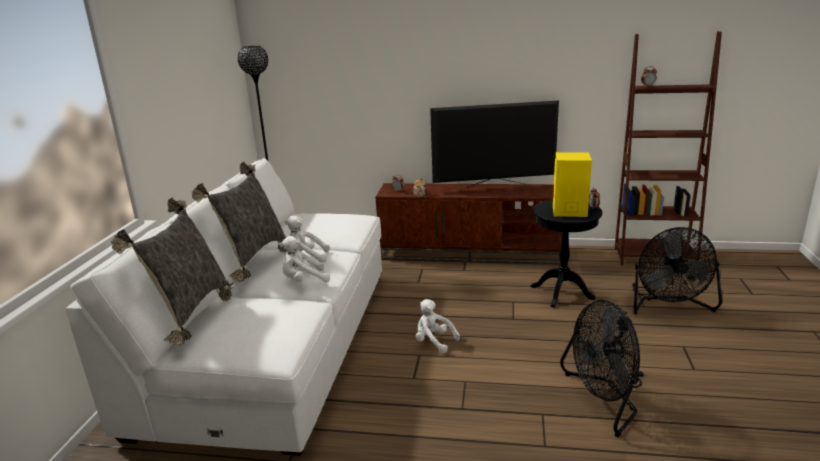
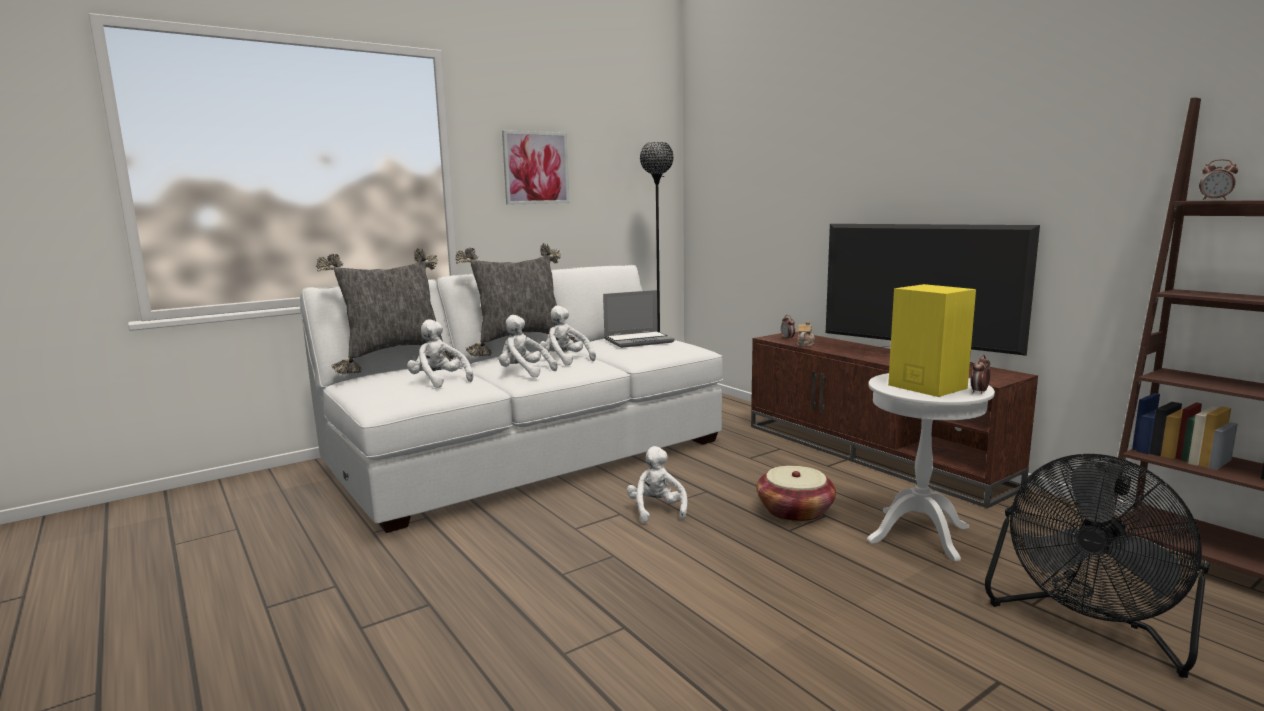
camera: 45 degrees right, 10 degrees down
(168, 84) = (536, 168): none -> picture
(270, 315) = (439, 381): none -> white plush toy
(318, 223) = (639, 341): none -> laptop
(497, 306) = (795, 511): none -> basket
(562, 292) = (918, 534): black side table -> white side table
(606, 397) = (736, 660): black fan -> none

